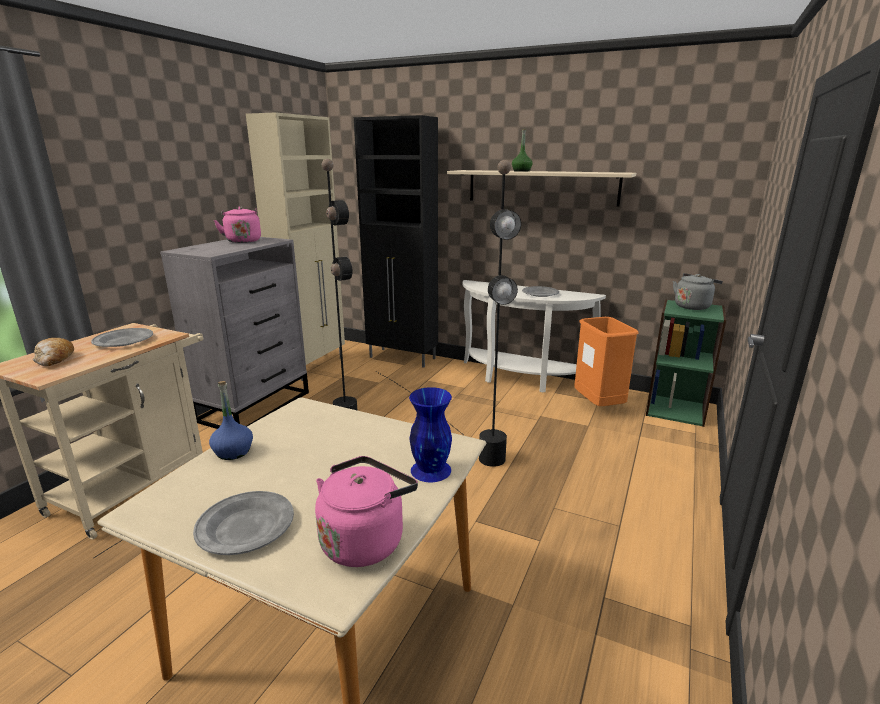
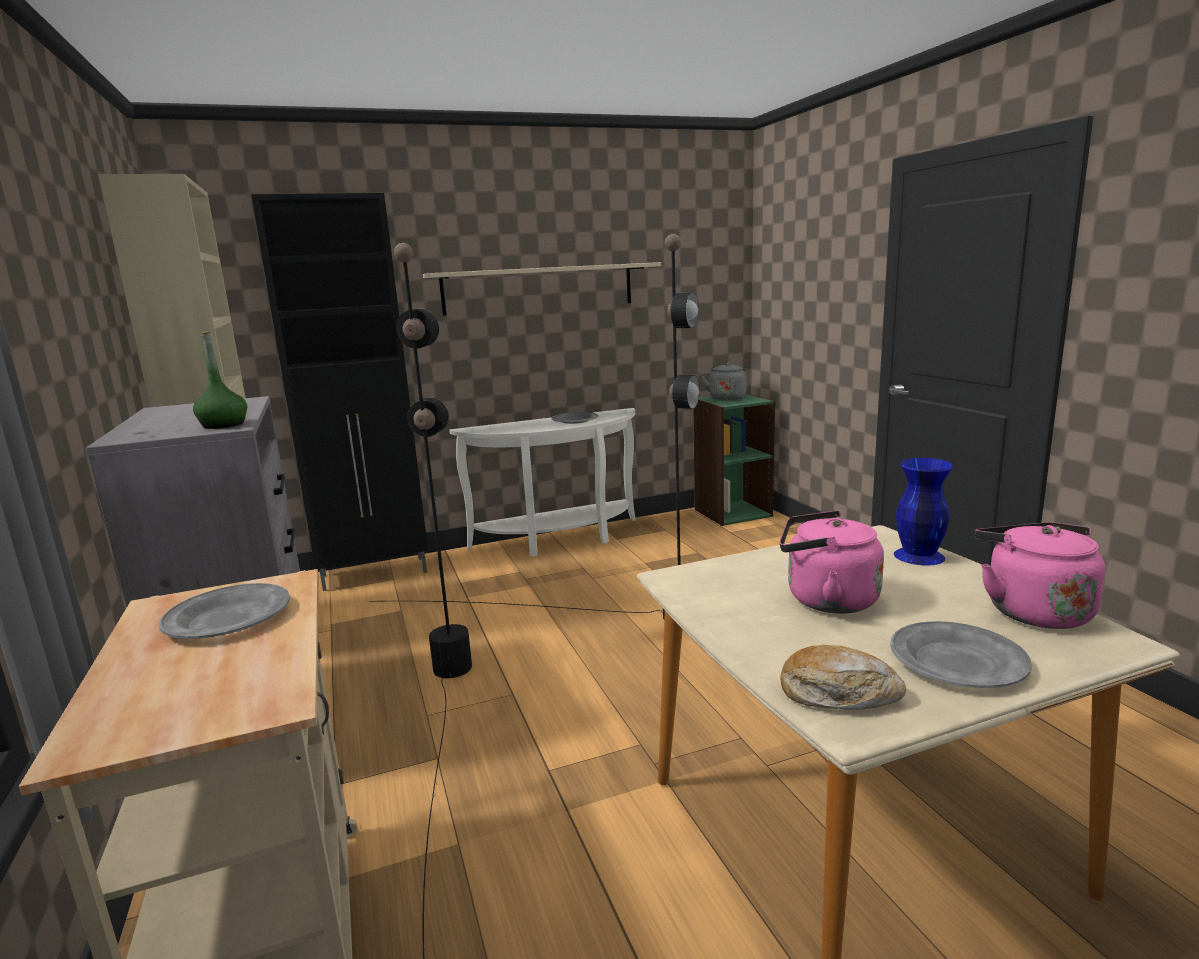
camera: 45 degrees left, 5 degrees down
(54, 359) = (179, 689): bread -> bread (838, 693)
(233, 452) = (750, 636): blue bottle -> none
(243, 241) = (185, 411): pink kettle -> pink kettle (825, 600)
(521, 171) = (524, 268): green bottle -> green bottle (223, 425)
(598, 406) = (674, 534): orange trash can -> none

